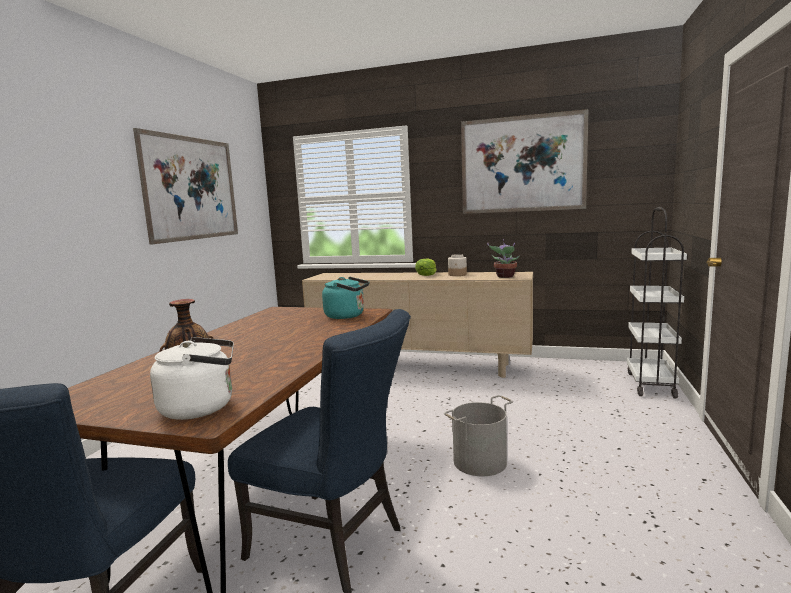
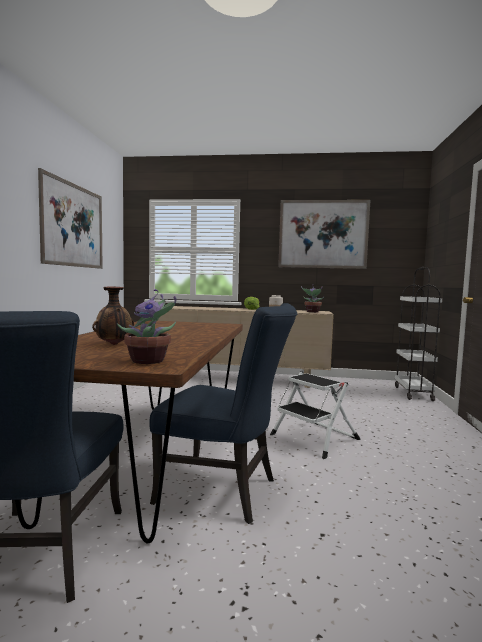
camera: 10 degrees left, 5 degrees down
(202, 408) = (150, 361): white kettle -> potted plant
(347, 316) = (211, 325): turquoise kettle -> none
(480, 462) = (315, 438): grey bucket -> step ladder

